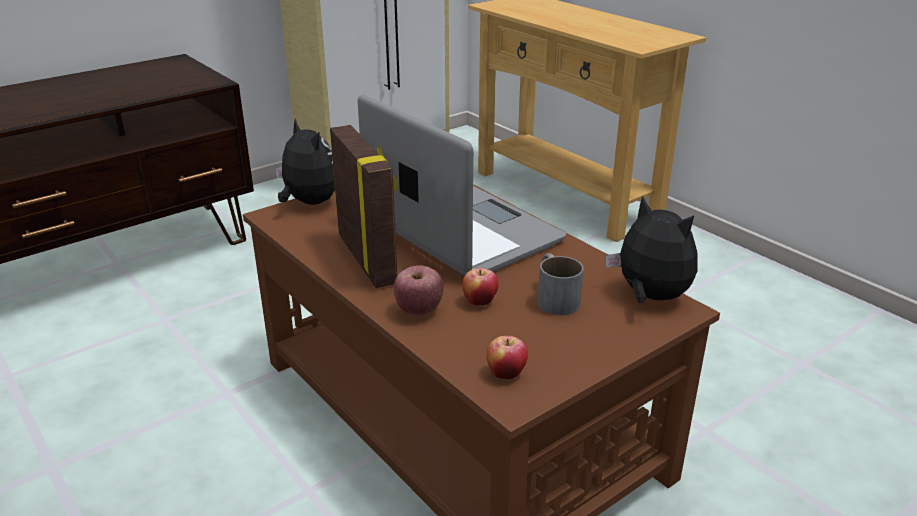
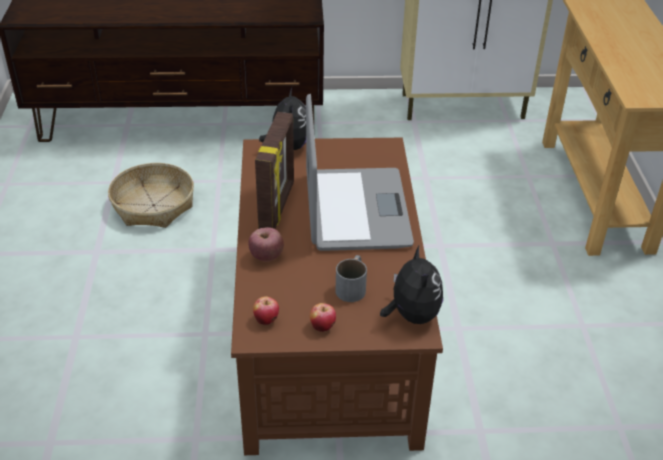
camera: 35 degrees right, 10 degrees up
(95, 378) = (154, 205): none -> basket
(480, 302) = (306, 267): apple -> apple (322, 327)

